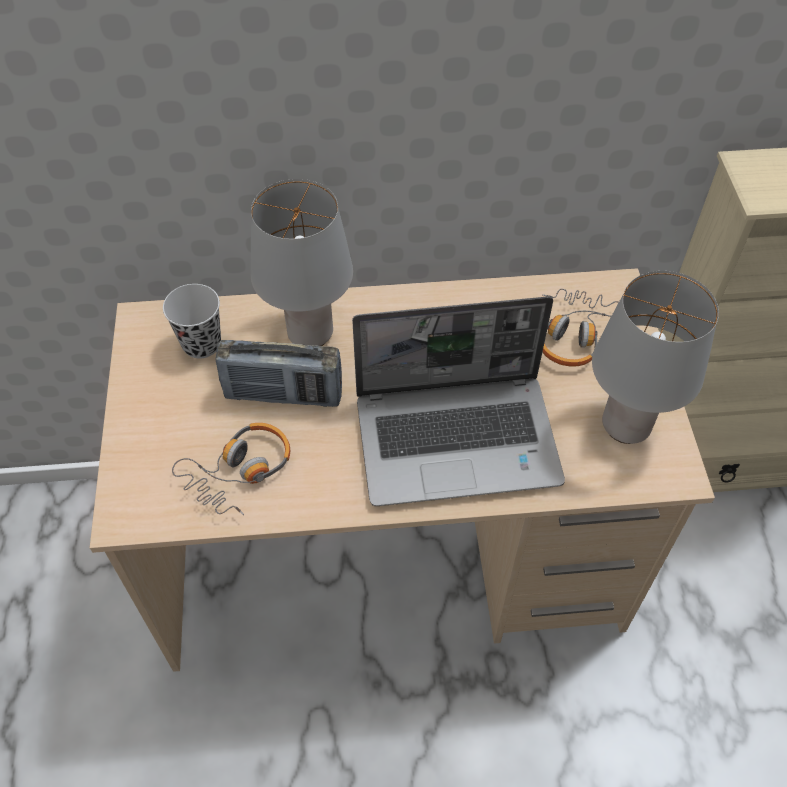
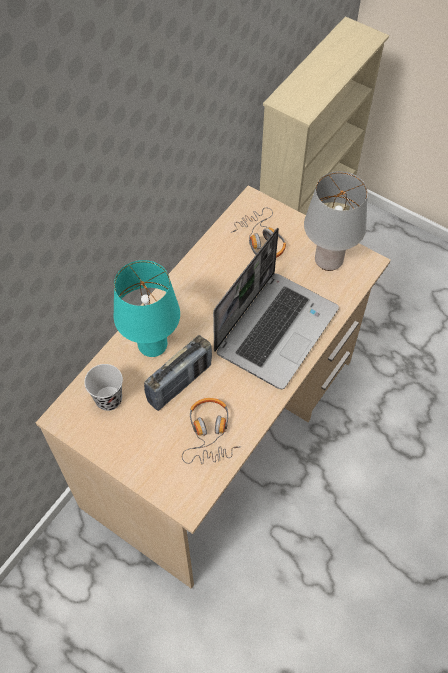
camera: 50 degrees left, 5 degrees up
(310, 335) = (153, 346): grey table lamp -> turquoise table lamp

